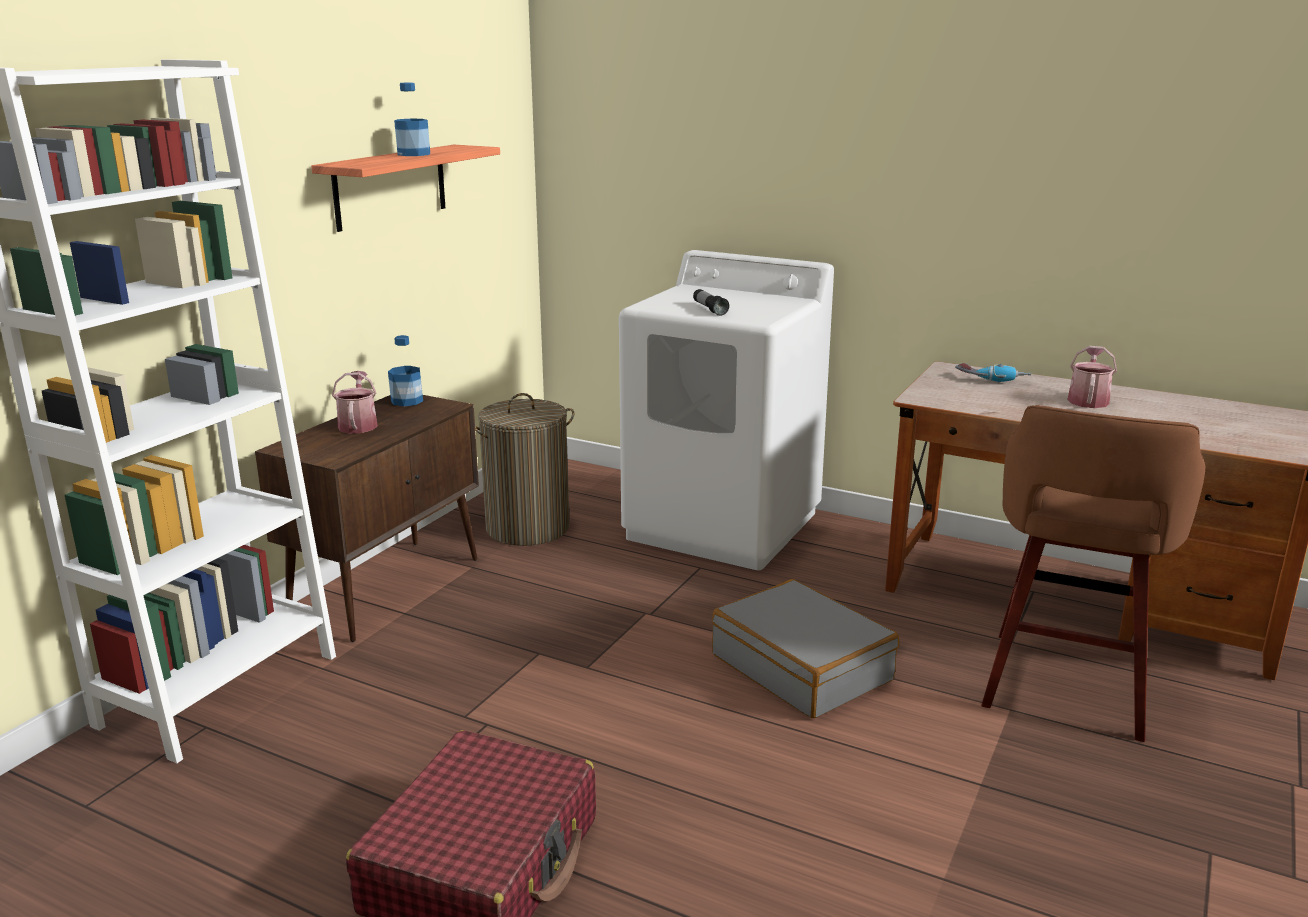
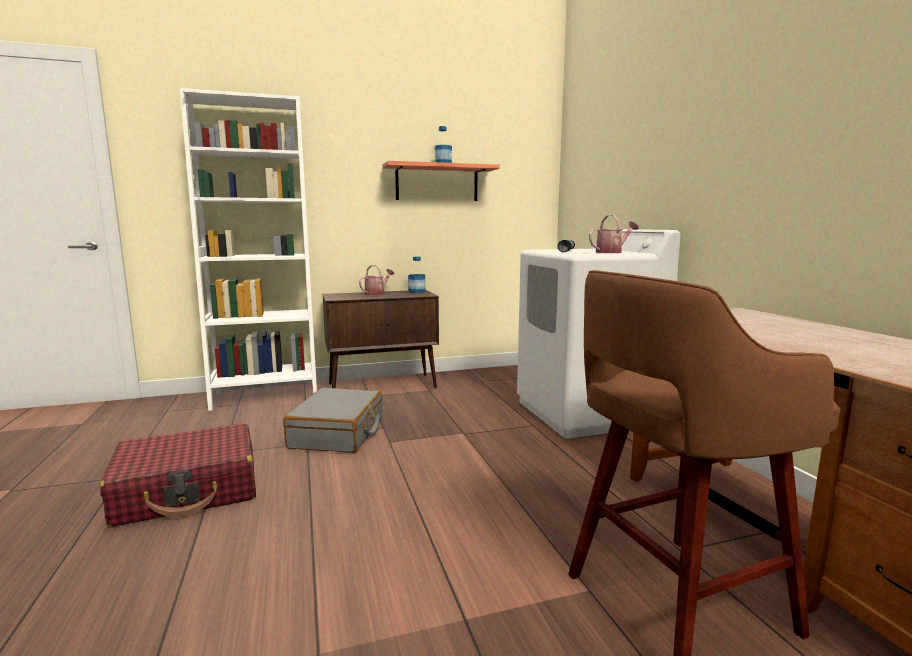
camera: 45 degrees right, 10 degrees down
(528, 528) = (483, 384): laundry basket -> none
(802, 667) = (490, 491): grey suitcase -> grey suitcase (338, 433)
(991, 379) = (762, 318): power drill -> none
(1088, 399) = (833, 338): watering can -> watering can (611, 252)

